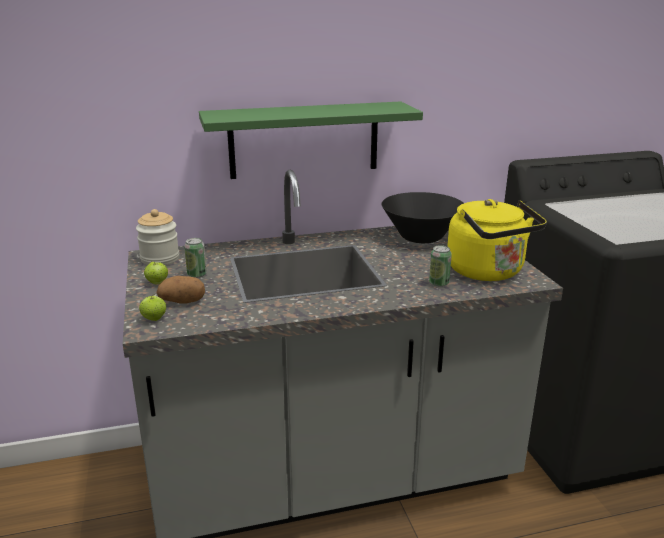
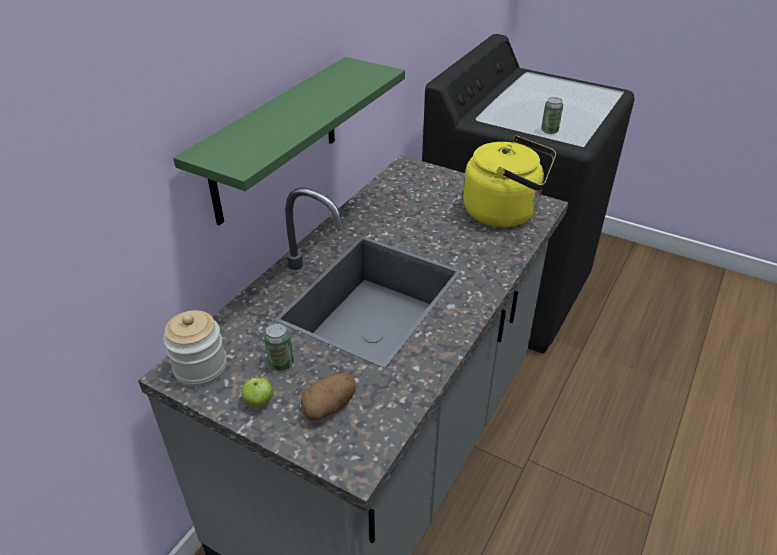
camera: 45 degrees left, 15 degrees up
(154, 319) = (341, 448): apple -> none
(421, 237) = (400, 197): black bowl -> none
(439, 283) = (492, 245): can -> can (549, 131)

